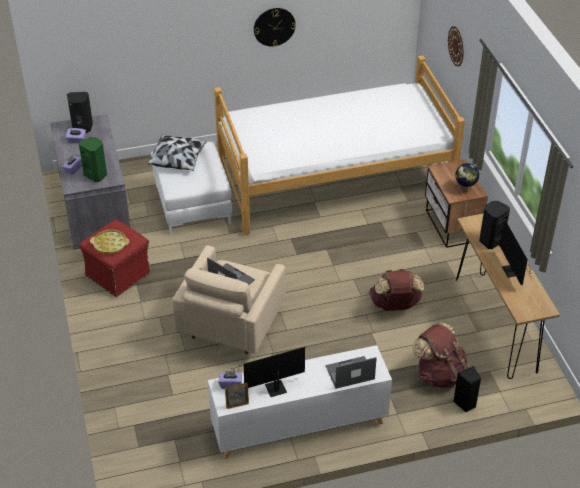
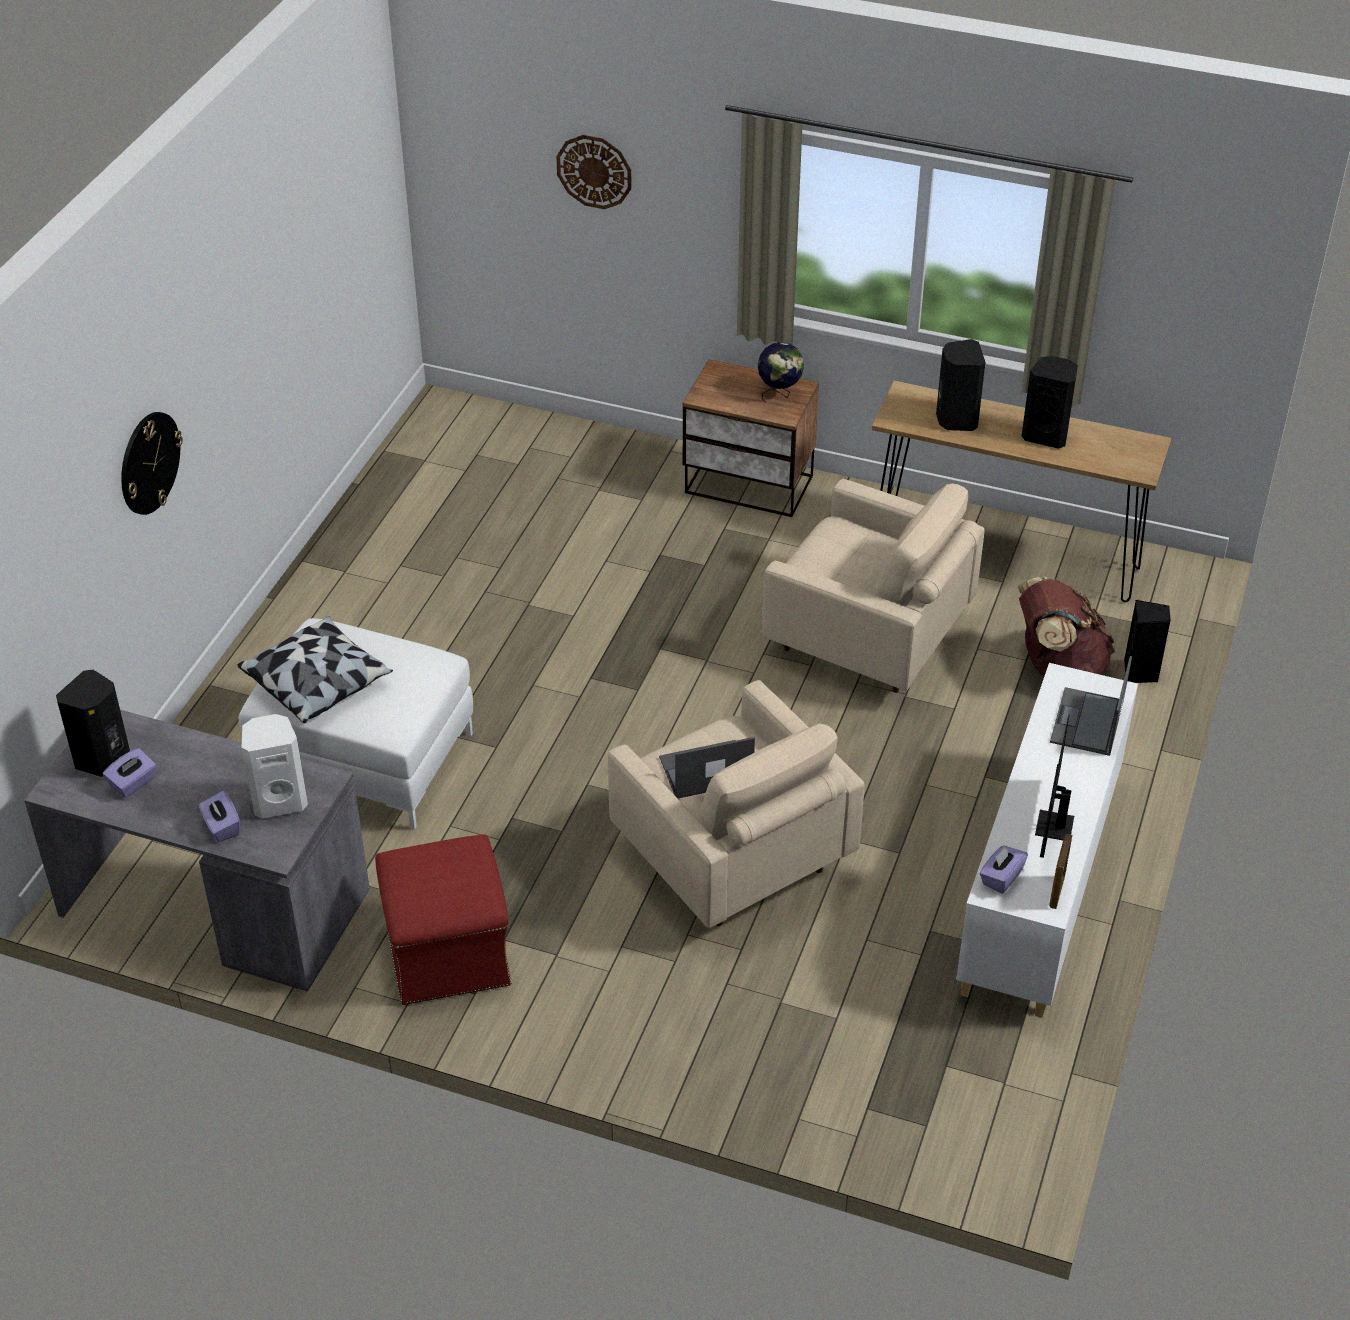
camera: 55 degrees left, 0 degrees up
(96, 175) = (279, 800): green speaker -> white speaker
(110, 244) = (451, 891): yellow tray -> none
(274, 26) = (257, 329): wall clock -> wall clock (149, 463)
(335, 180) = (500, 552): bed -> none
(395, 306) = (868, 639): brown backpack -> beige armchair
(512, 273) = (1046, 435): monitor -> black speaker

